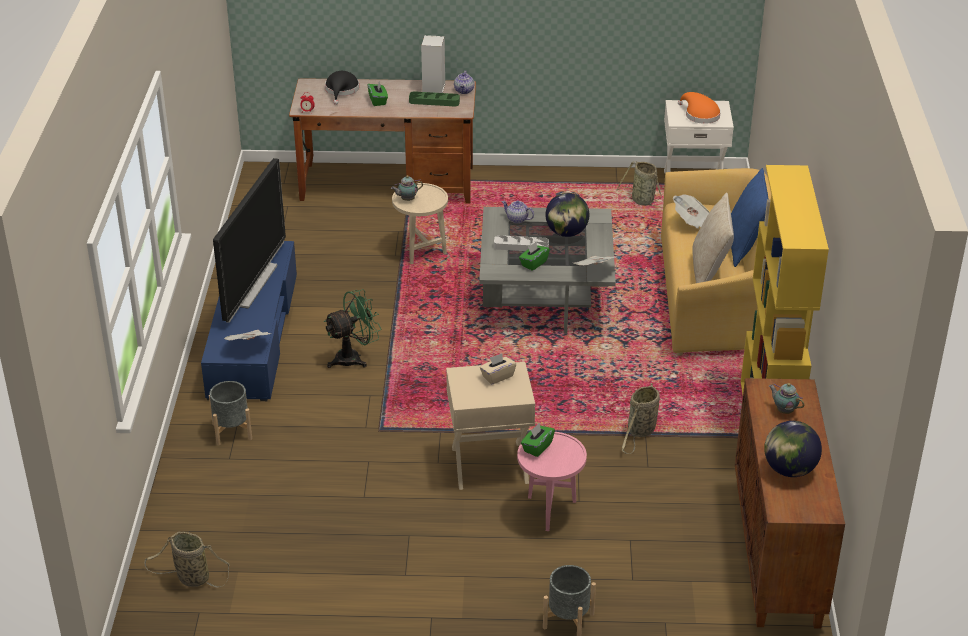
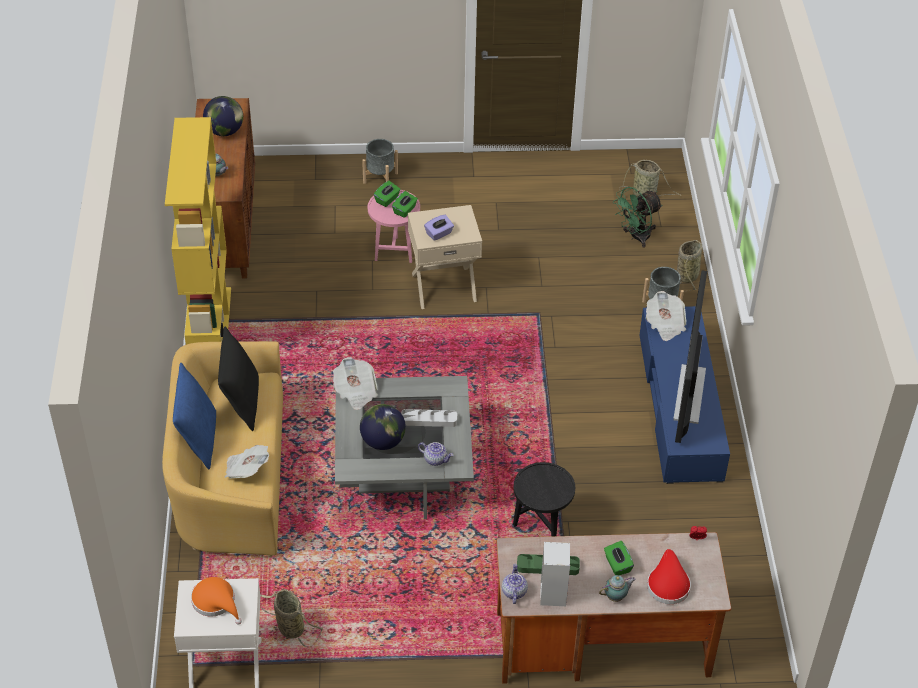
camera: 175 degrees right, 10 degrees up
(341, 90) = (667, 584): black hat -> red hat
(354, 357) = (579, 386): green fan -> green fan (636, 237)
(407, 199) = (558, 483): teapot -> teapot (616, 597)
(421, 251) = (541, 529): beige side table -> black side table
(497, 376) = (439, 234): beige tissue box -> purple tissue box
(533, 263) = (415, 398): green tissue box -> green tissue box (387, 200)
(640, 432) = (319, 321): basket -> basket (688, 275)
(709, 272) = (241, 403): beige pillow -> black pillow

